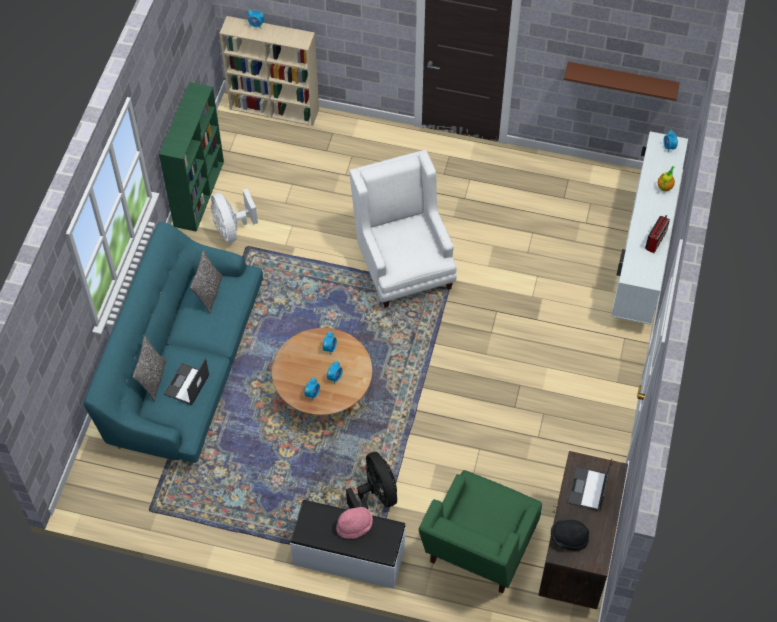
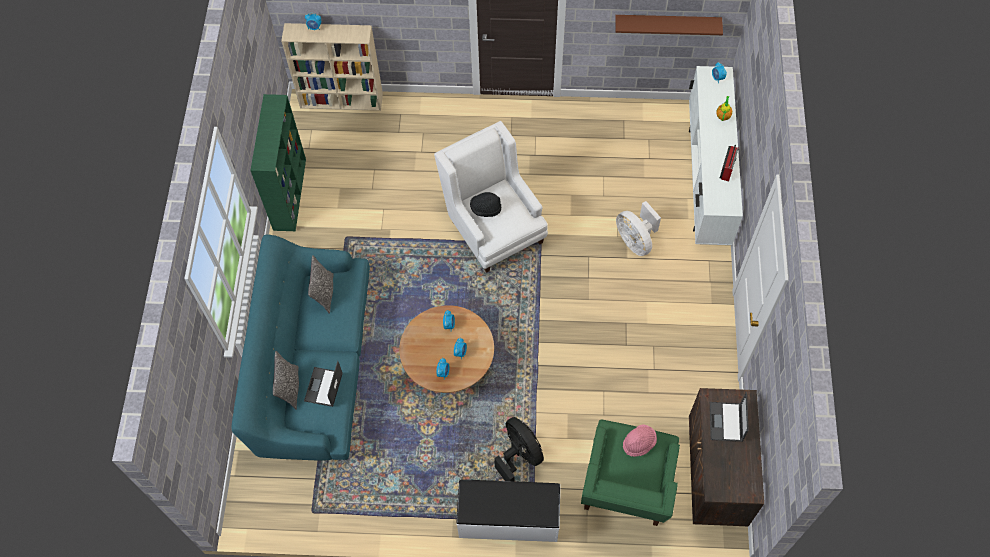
camera: 10 degrees left, 5 degrees up
(232, 229) = (328, 223): white fan -> white fan (635, 241)
(354, 526) = (513, 496): pink hat -> pink hat (639, 443)
(568, 538) = (720, 474): black hat -> black hat (485, 208)

